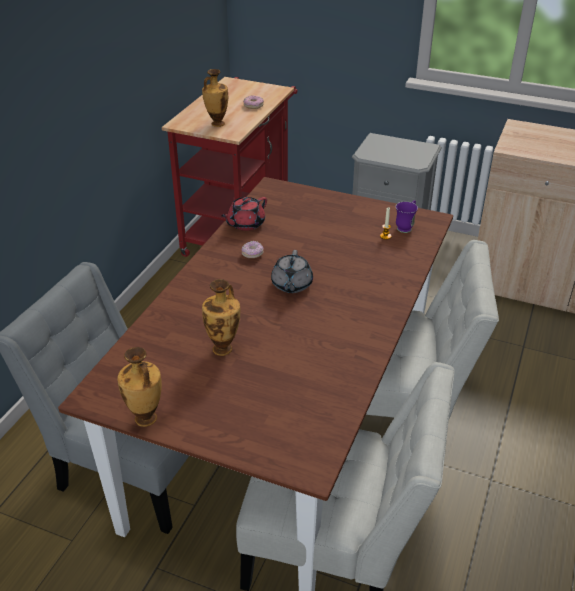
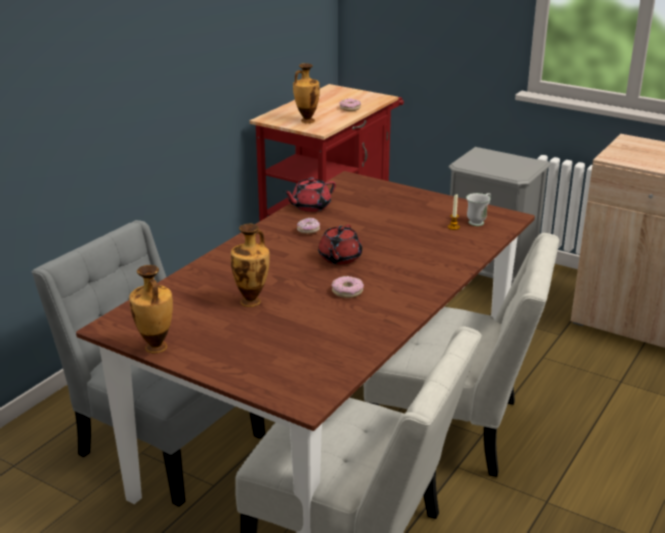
camera: 10 degrees right, 10 degrees down
(291, 285) = (339, 258): grey teapot -> red teapot
(311, 325) = (347, 291): none -> donut
(406, 227) = (478, 221): purple mug -> white mug

